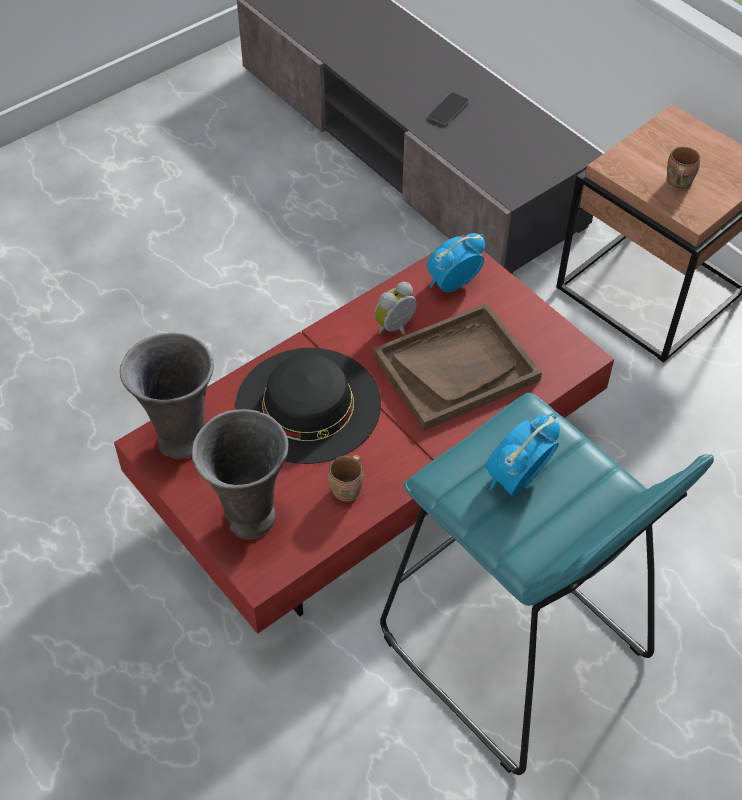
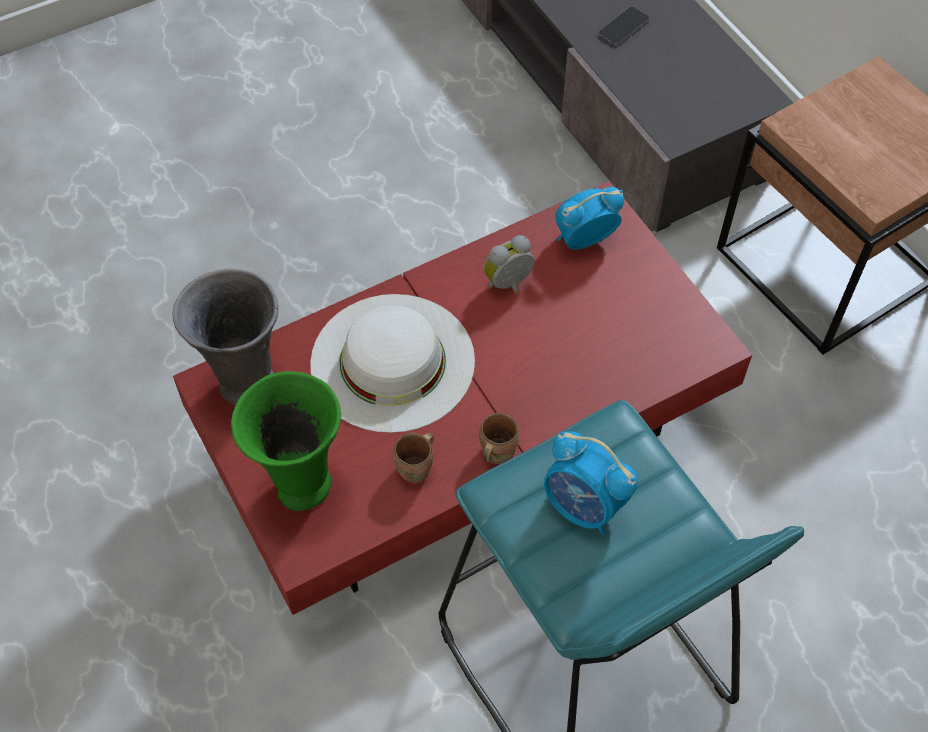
camera: 10 degrees right, 5 degrees up
(249, 519) = (301, 487): grey vase -> green vase
(308, 404) = (393, 362): black hat -> white hat
(456, 368) = (567, 341): brown tray -> none
(516, 479) = (584, 506): alarm clock -> alarm clock turned 105 degrees counterclockwise
(676, 184) = (863, 156): brown mug -> brown mug (495, 452)

